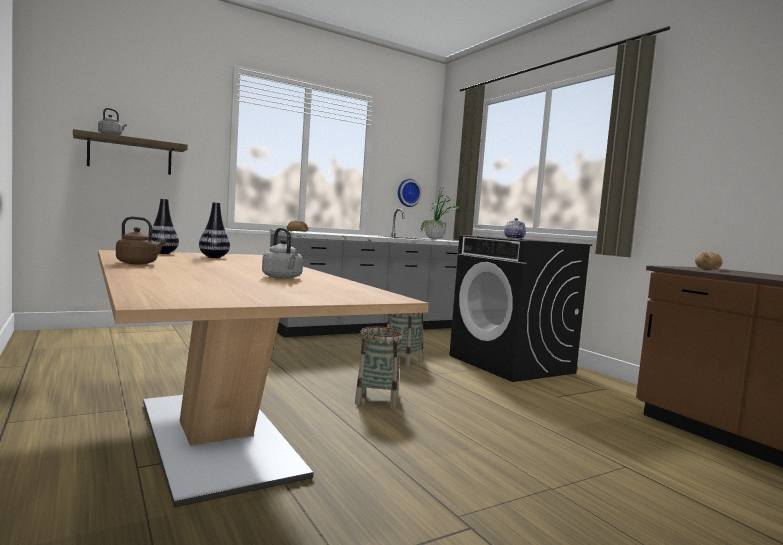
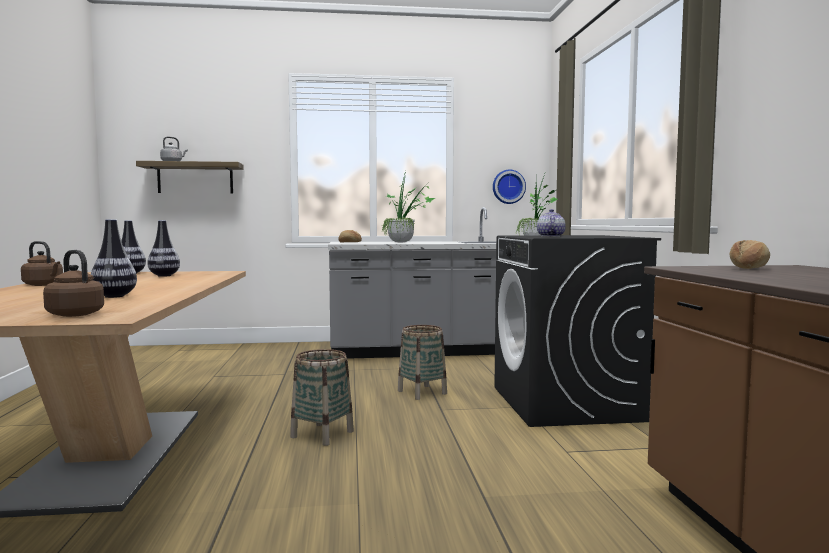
camera: 25 degrees right, 0 degrees up
(283, 278) = (114, 296): grey kettle -> vase
(340, 294) = (74, 314): none -> brown kettle
(344, 234) = (405, 242): none -> potted plant

